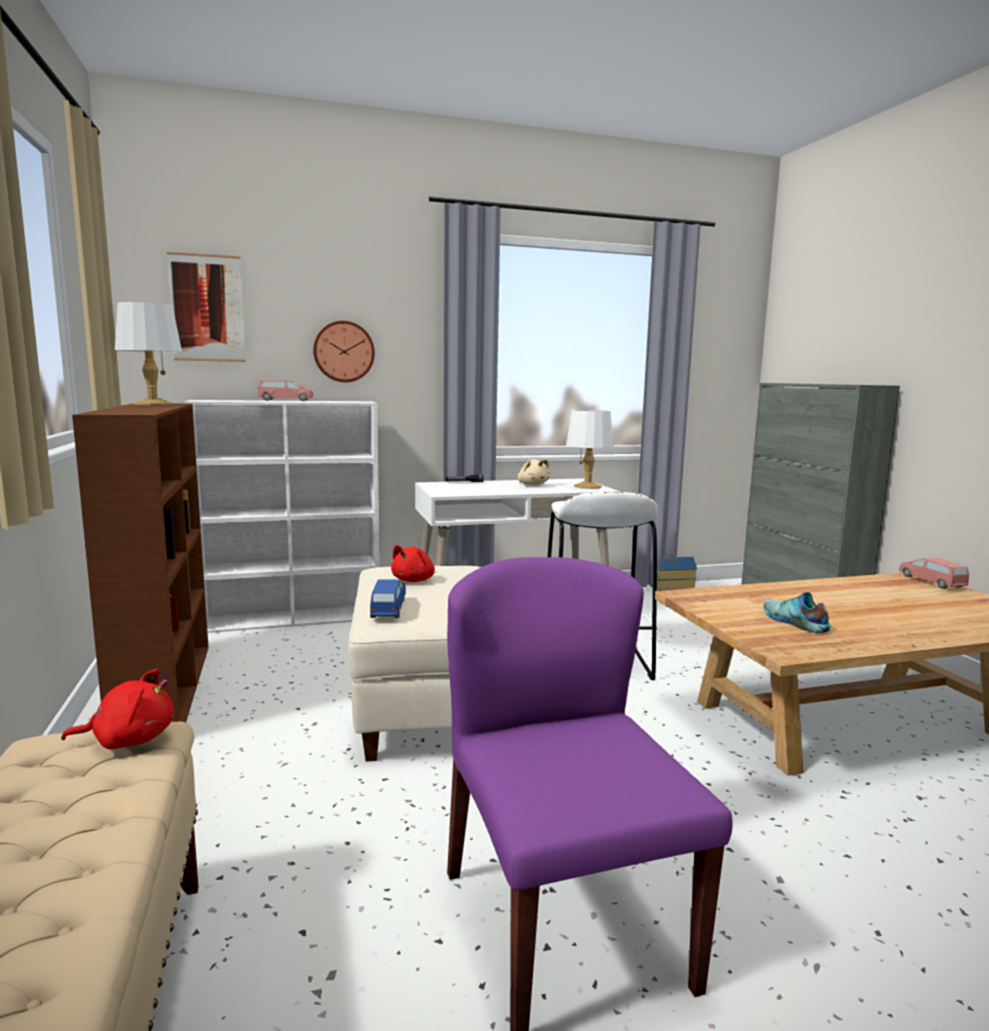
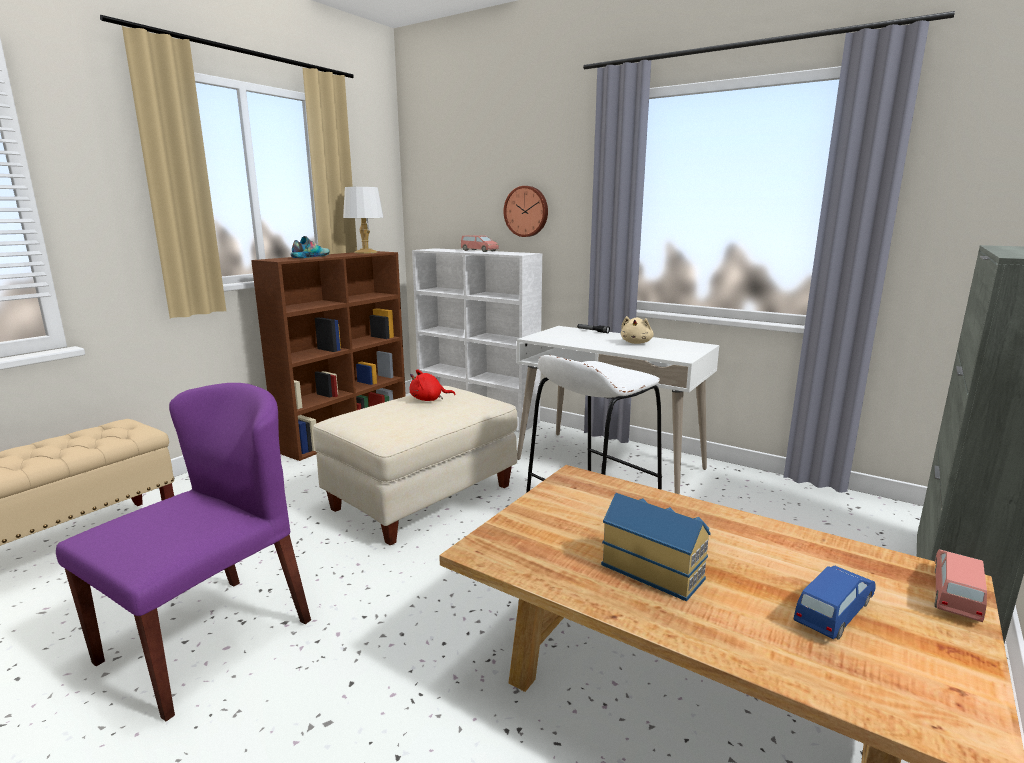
camera: 50 degrees right, 5 degrees up
(129, 740) = (131, 431): red plush toy -> none
(207, 308) = (446, 182): picture -> none
(388, 609) = (360, 411): blue toy car -> blue toy car (832, 612)
(588, 486) = (681, 353): white table lamp -> none
(670, 586) = (842, 494): toy house -> toy house (654, 568)
(793, 622) = (580, 537): shoe -> shoe (310, 256)

